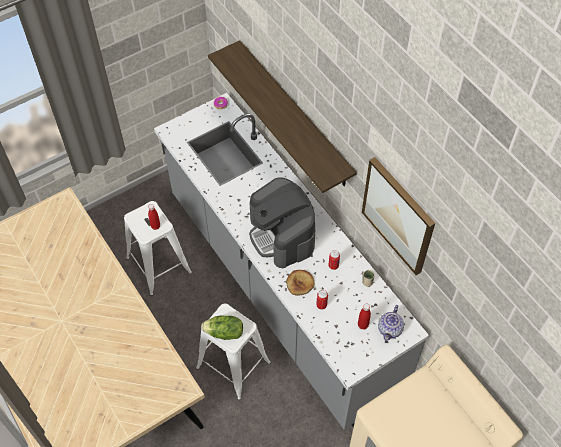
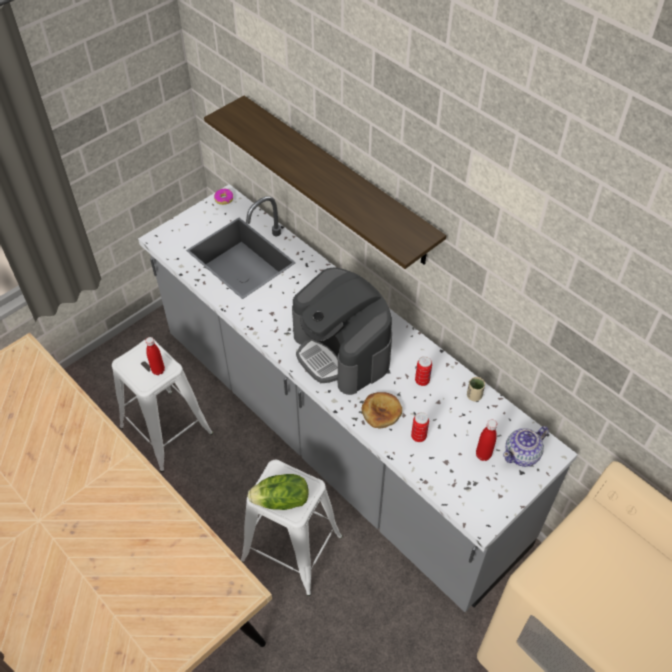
camera: 10 degrees left, 5 degrees down
(390, 329) = (522, 454): teapot -> teapot turned 45 degrees clockwise
(398, 215) = (523, 282): picture -> none

